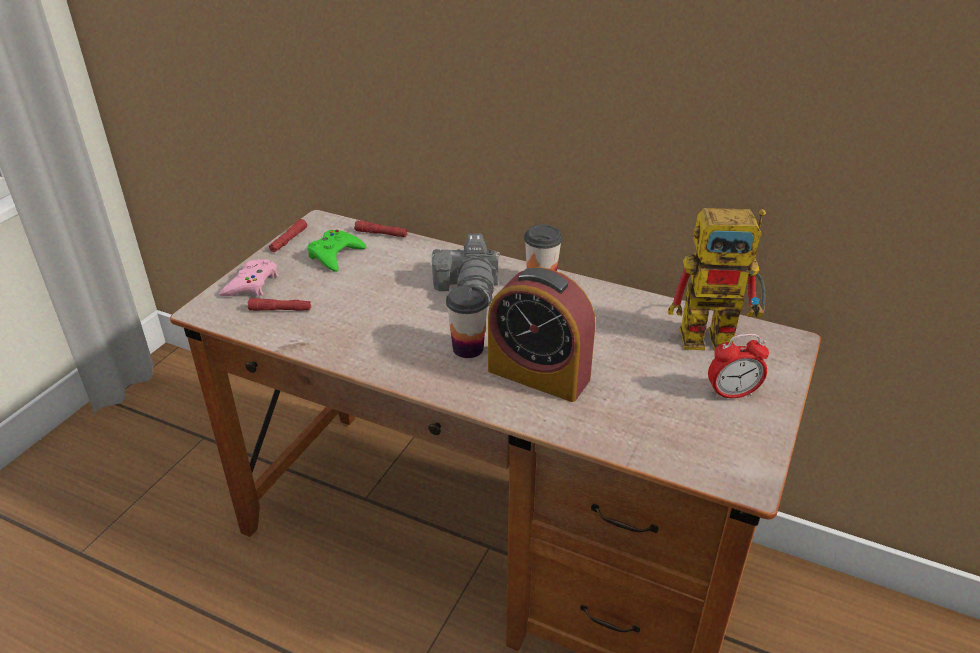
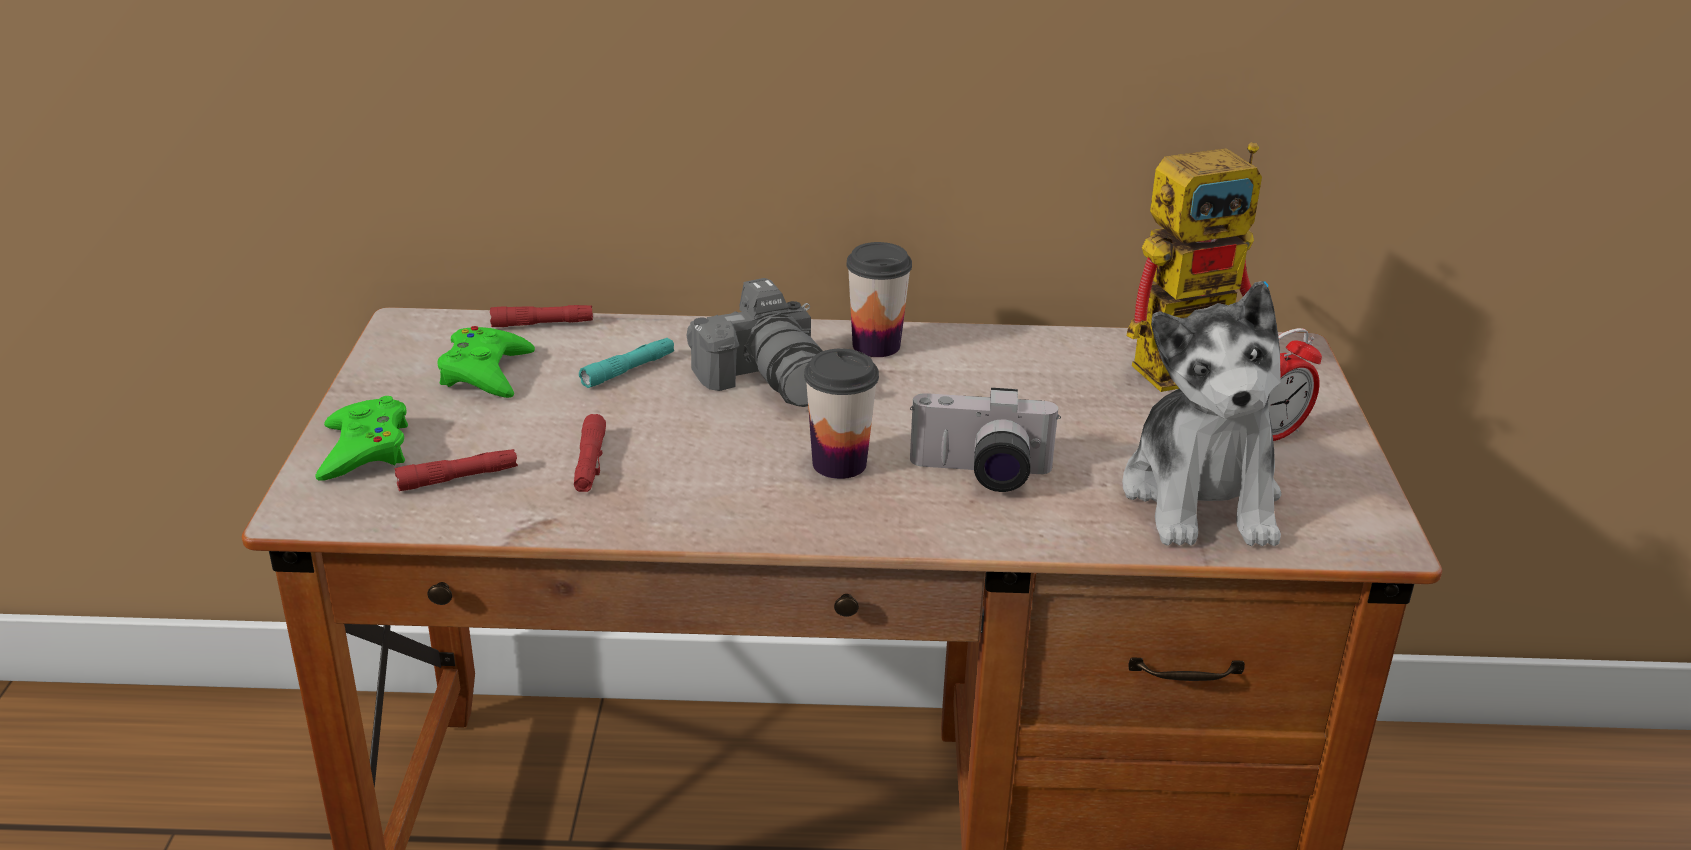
camera: 25 degrees left, 5 degrees down
(251, 284) = (364, 449): pink game controller -> green game controller
(289, 240) = (375, 366): red flashlight -> red flashlight (590, 463)
(403, 269) = (628, 370): none -> turquoise flashlight
(538, 374) = (980, 475): alarm clock -> camera
(657, 422) = (1202, 496): none -> plush toy

